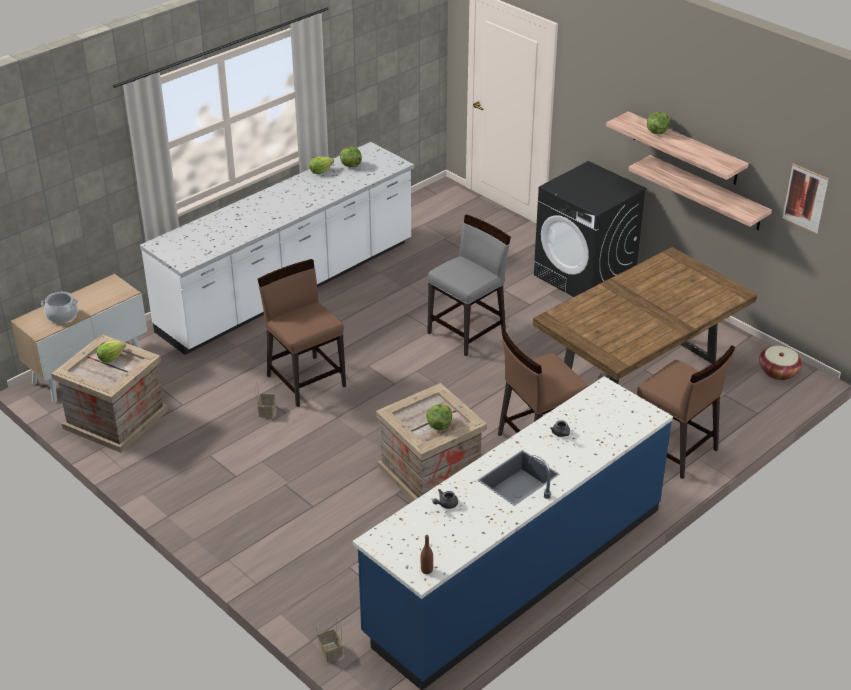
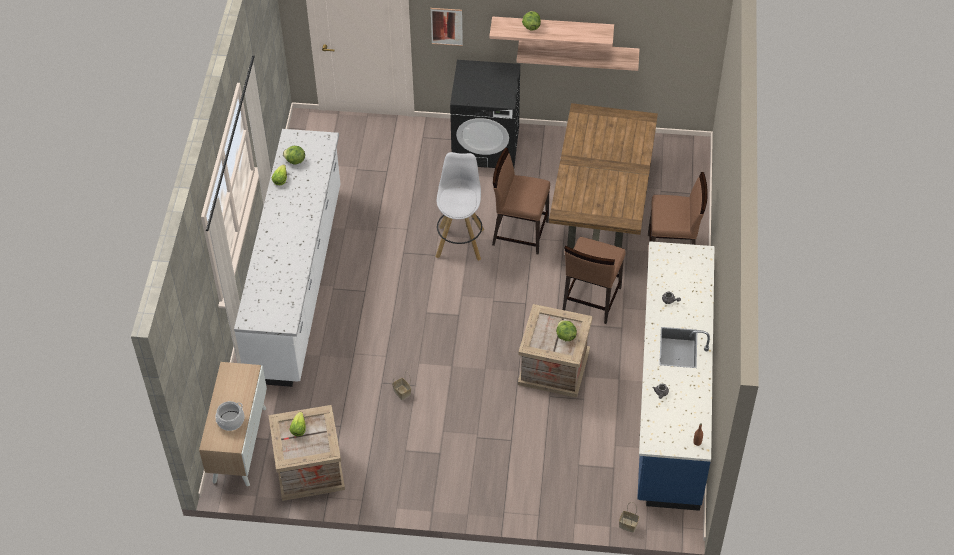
camera: 40 degrees left, 15 degrees up
(306, 380) = (399, 351): brown chair -> brown chair (519, 232)
(467, 332) = (460, 242): grey chair -> white stool
(778, 371) = (674, 152): basket -> none
(805, 198) = (667, 34): picture -> picture (446, 26)

